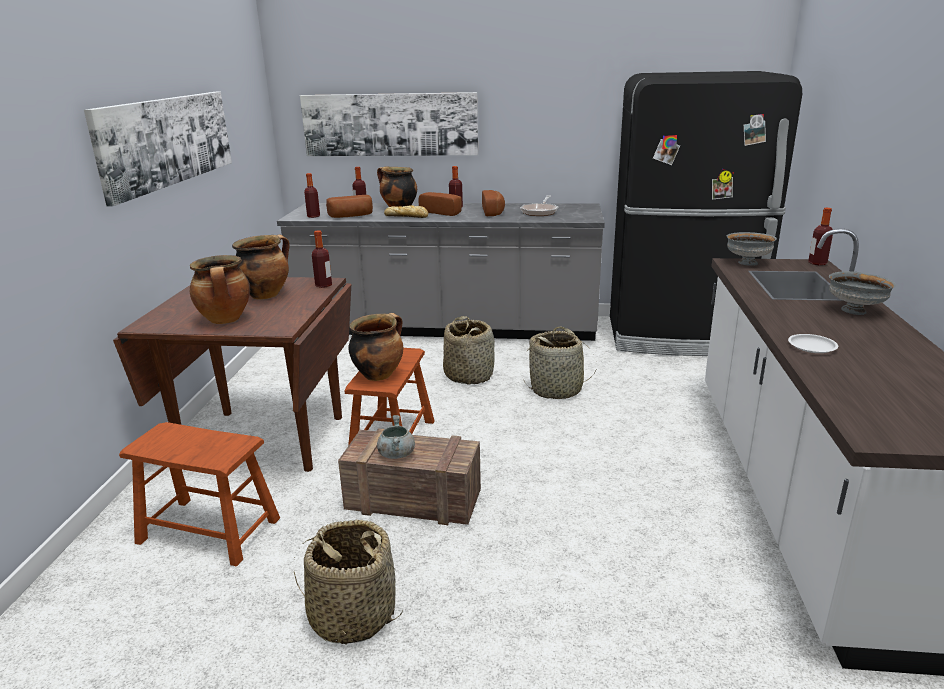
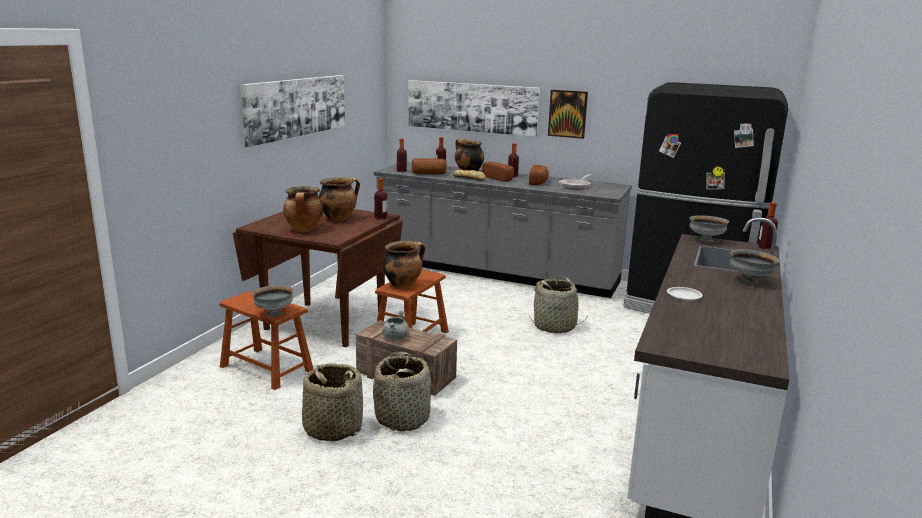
camera: 15 degrees right, 5 degrees down
(216, 457) = (274, 313): none -> grey bowl
(469, 375) = (493, 306): basket -> basket (403, 418)
(515, 123) = (567, 114): none -> picture

